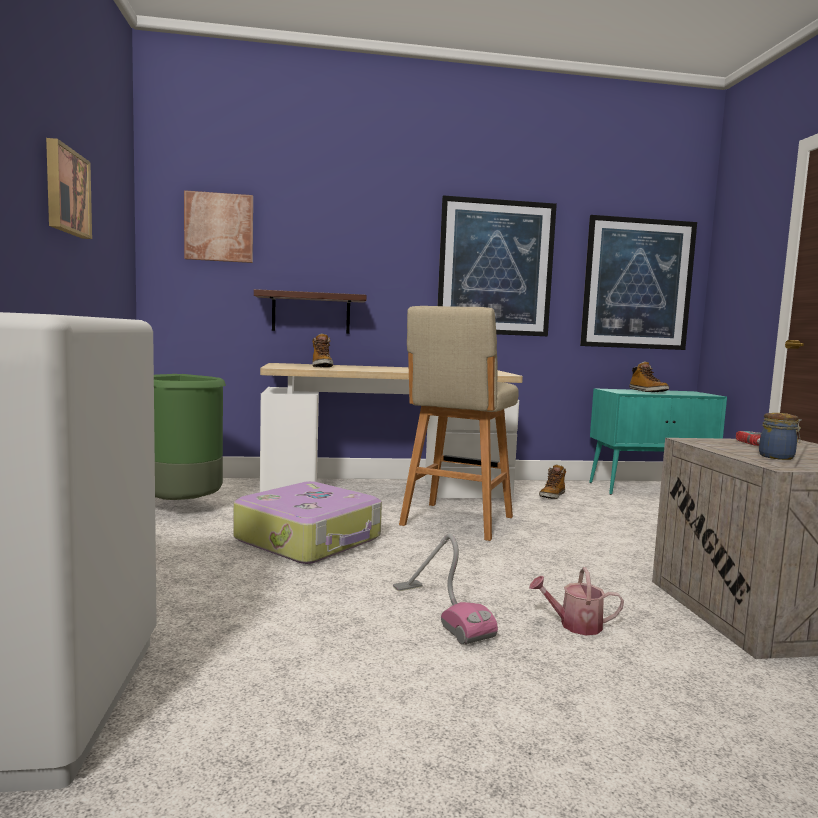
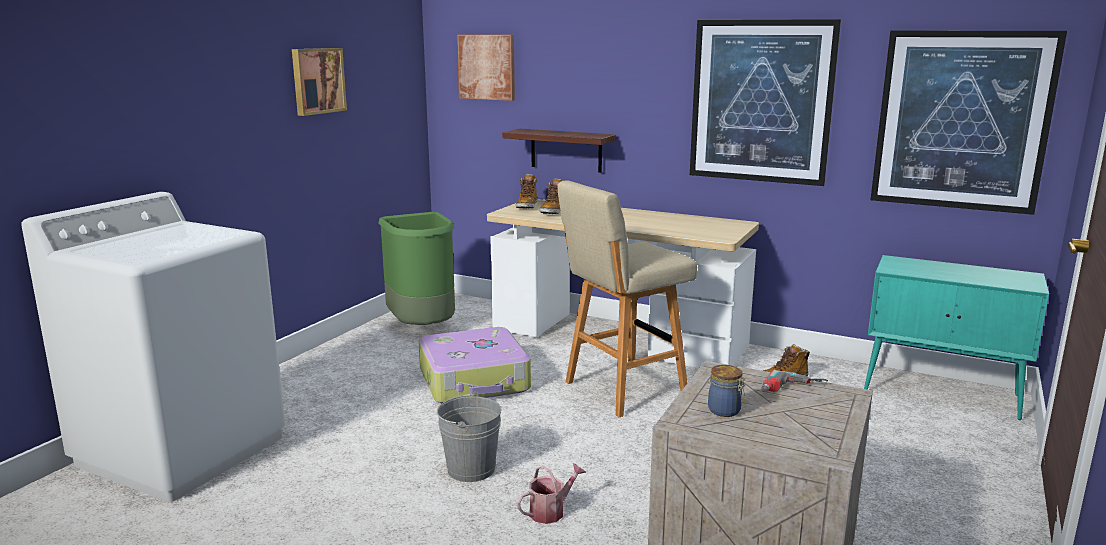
camera: 35 degrees right, 10 degrees up
(439, 612) = (471, 469): vacuum cleaner -> grey bucket
(574, 625) = (551, 511): watering can -> watering can turned 105 degrees clockwise
(647, 391) = (944, 270): boot -> boot (527, 206)

